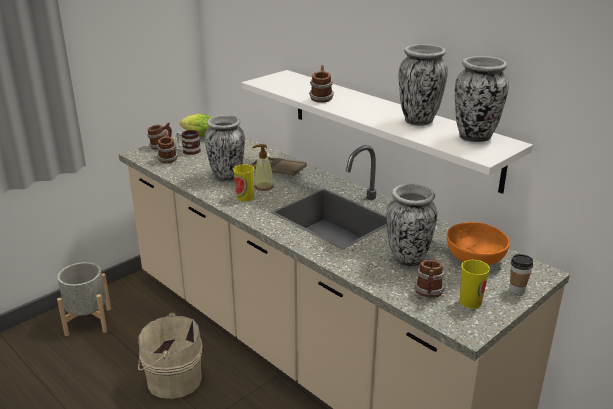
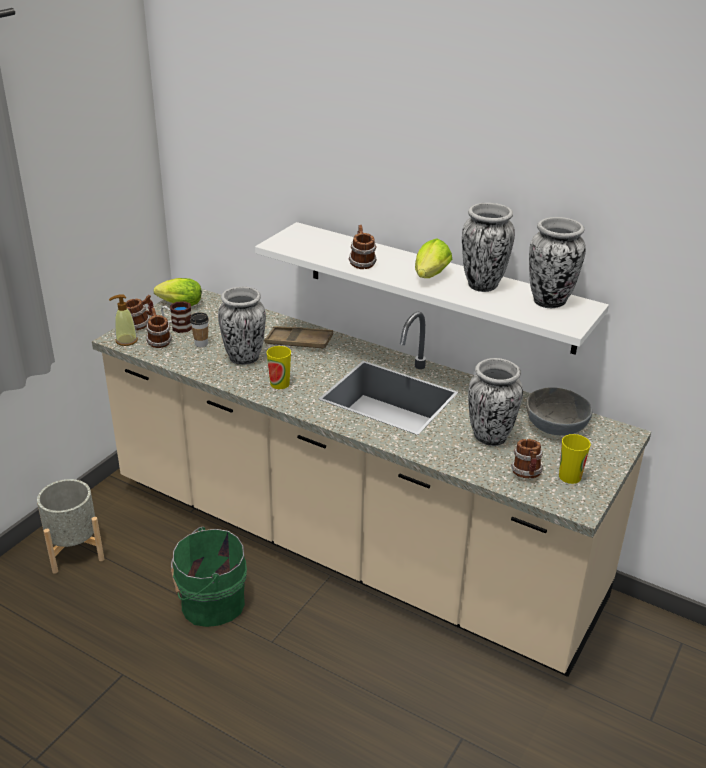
camera: 15 degrees left, 5 degrees up
(172, 379) = (209, 603): beige bucket -> green bucket
(263, 187) = (294, 367): soap dispenser -> soap dispenser (126, 341)
(374, 112) = (429, 277): none -> lettuce
(474, 258) = (555, 426): orange bowl -> grey bowl
(517, 290) = (608, 457): cup -> cup (201, 344)

